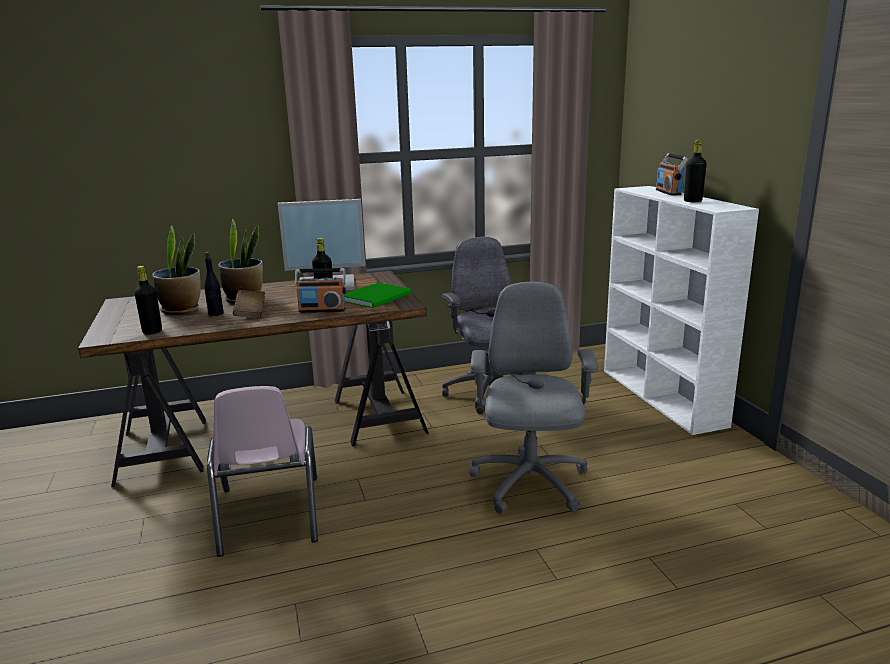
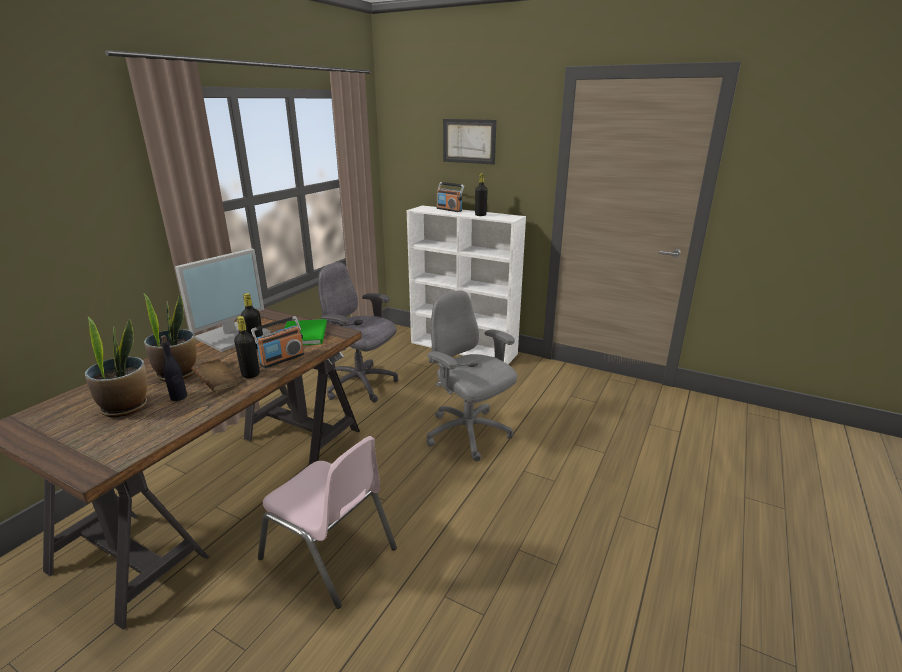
camera: 45 degrees left, 5 degrees up
(152, 332) = (145, 439): black bottle -> black bottle (250, 374)
(709, 95) = (469, 141): none -> picture

